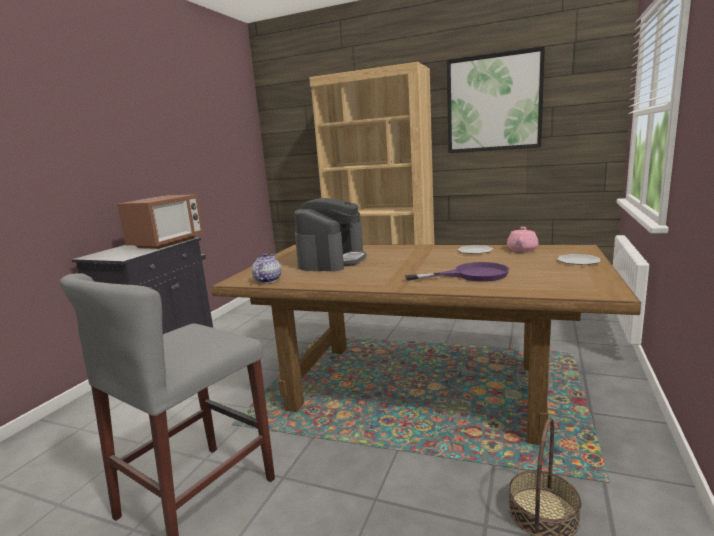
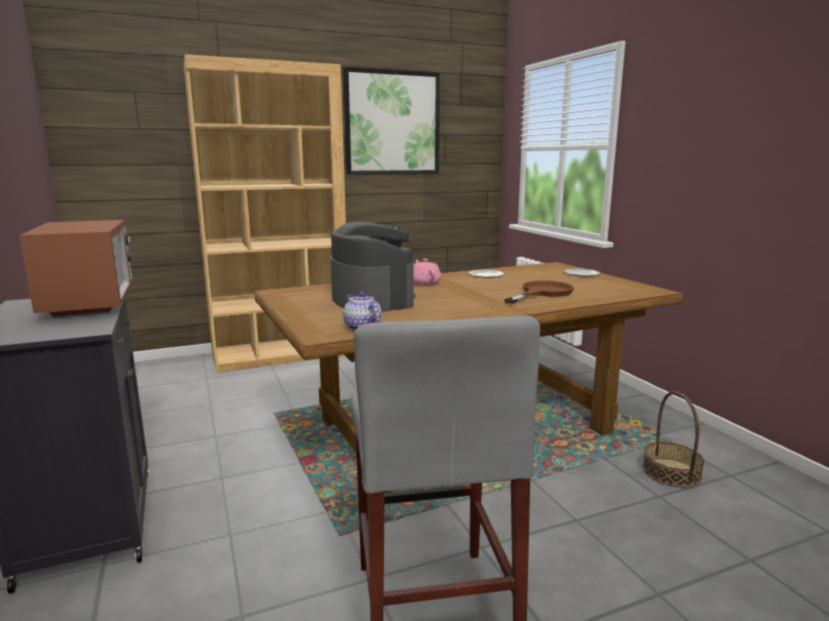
camera: 45 degrees left, 0 degrees up
(471, 275) = (542, 293): purple frying pan -> brown frying pan
(522, 249) = (518, 270): pink teapot -> pink teapot (424, 283)

